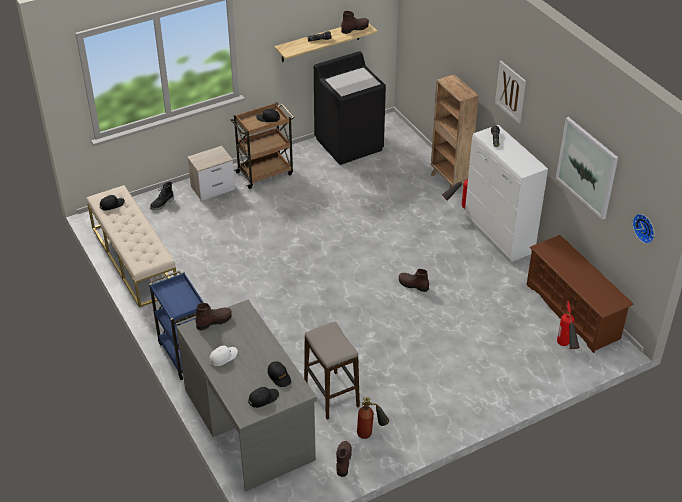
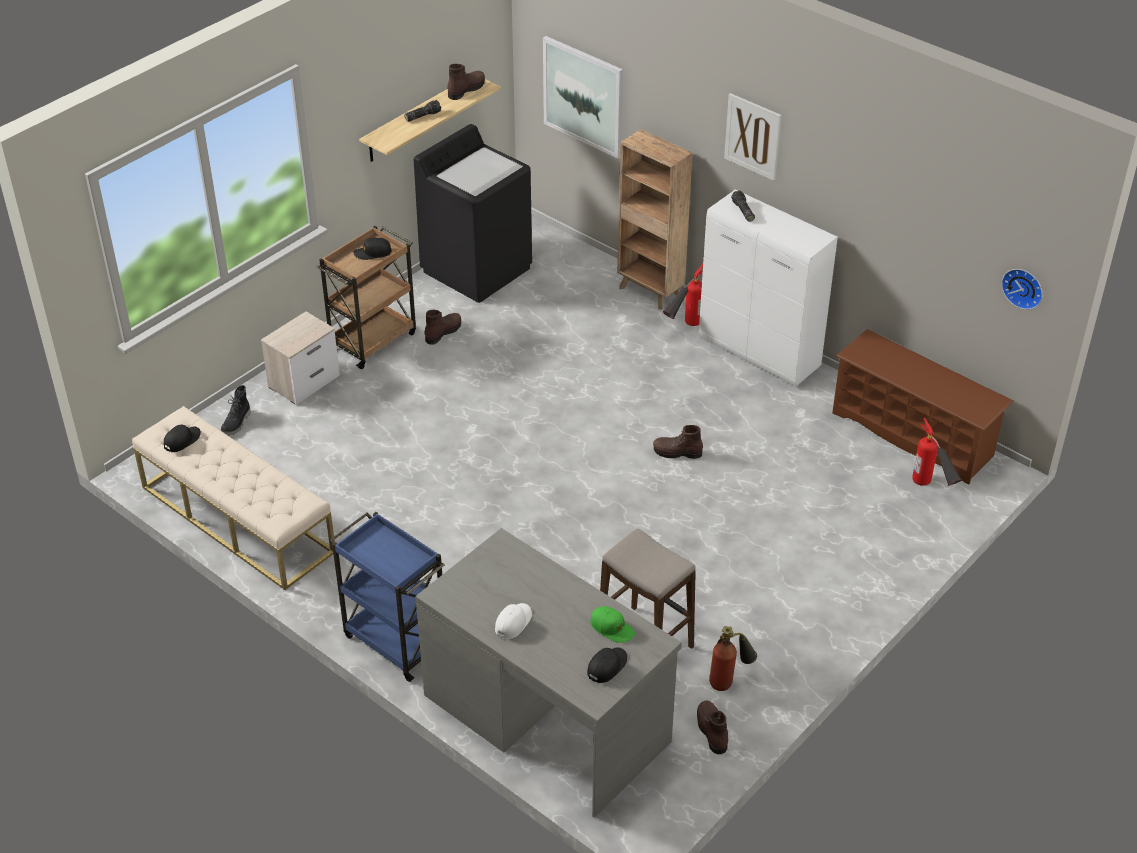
camera: 20 degrees left, 0 degrees up
(214, 321) = (469, 574): brown boot -> brown boot (443, 332)
(279, 376) = (612, 628): black cap -> green cap
(587, 167) = (908, 221): picture -> picture (583, 96)

